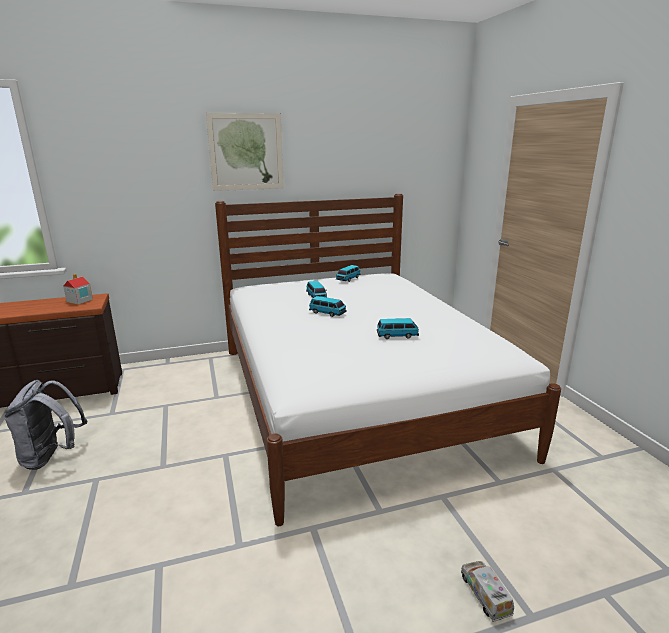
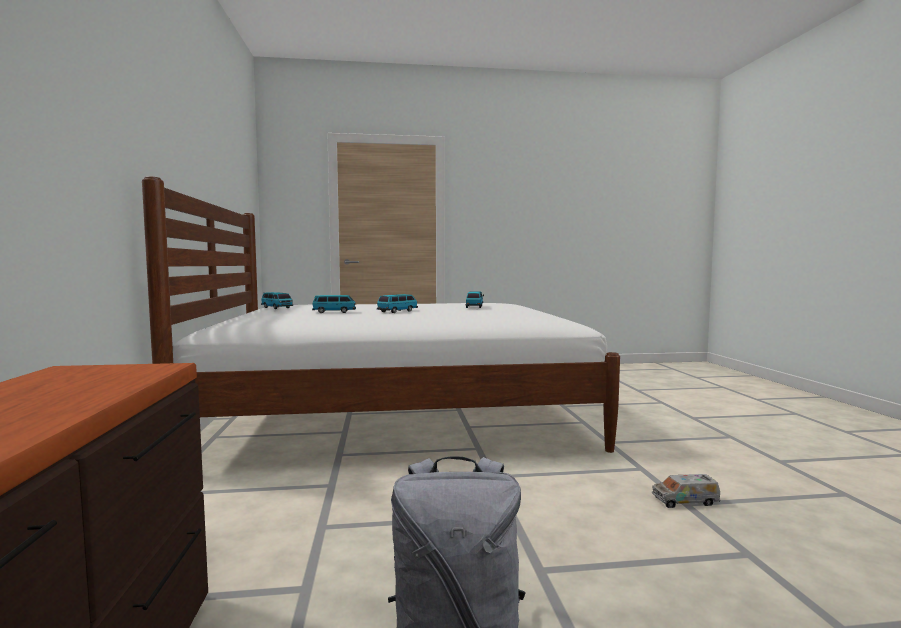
camera: 80 degrees left, 15 degrees down
(79, 301) = (71, 377): toy house -> none
(246, 152) = (155, 107): picture -> none
(485, 595) = (652, 408): toy truck -> toy truck (685, 501)

